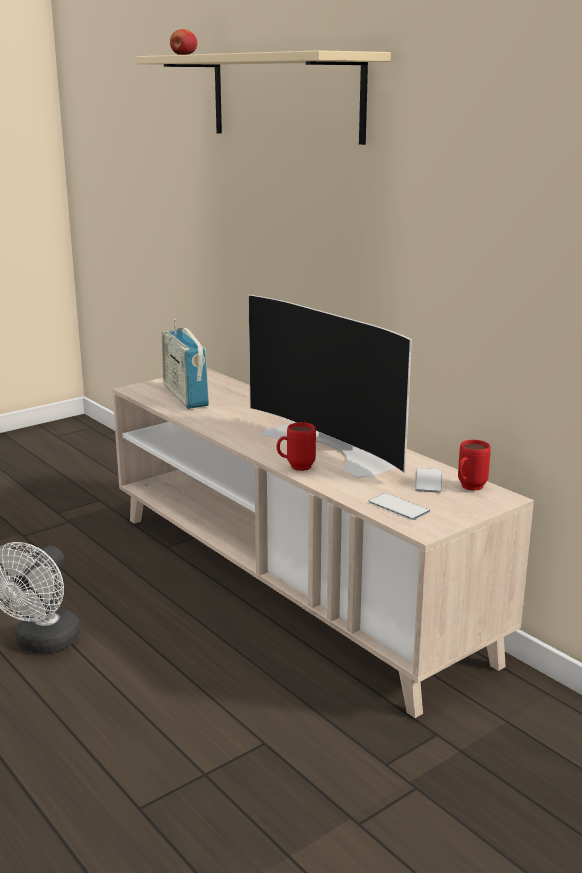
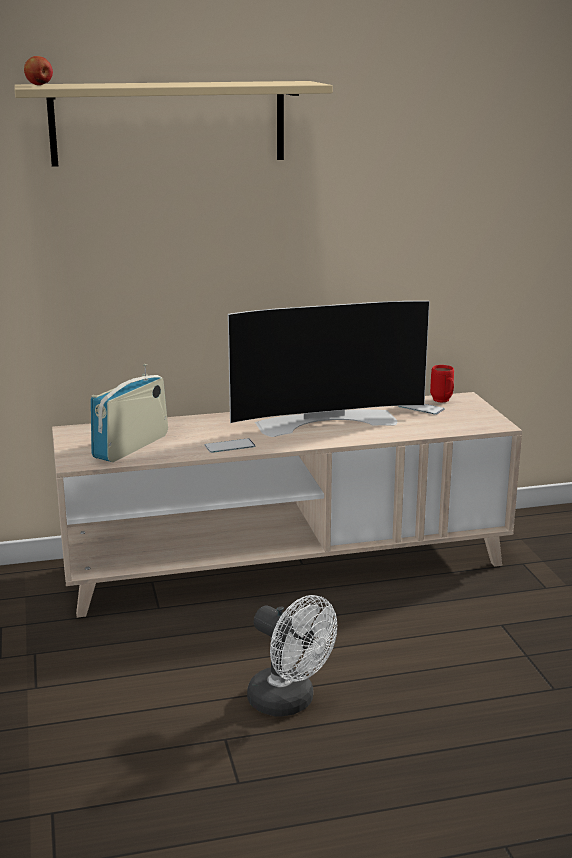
camera: 65 degrees left, 0 degrees up
(185, 396) = (131, 446): radio -> radio turned 120 degrees clockwise
(295, 468) = (359, 438): red mug -> none
(398, 507) = (459, 424): phone -> phone (230, 446)

